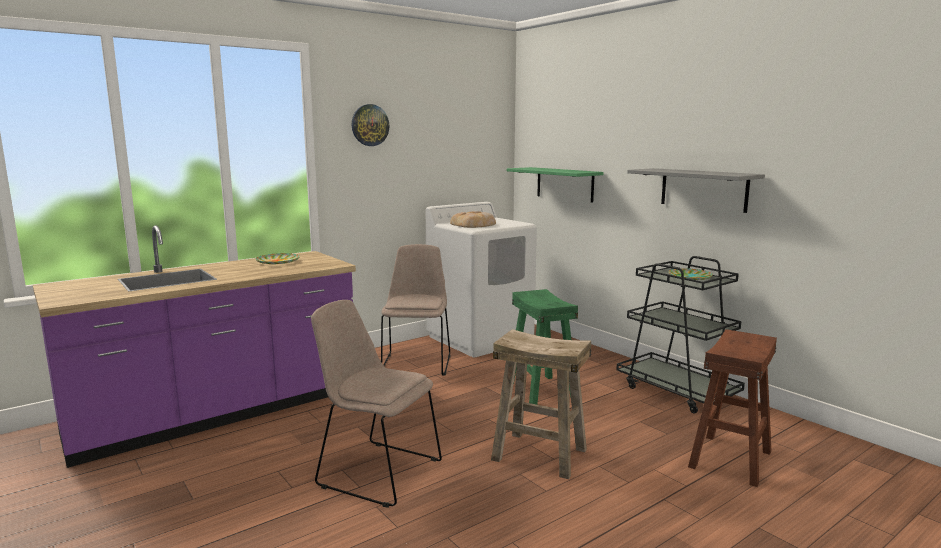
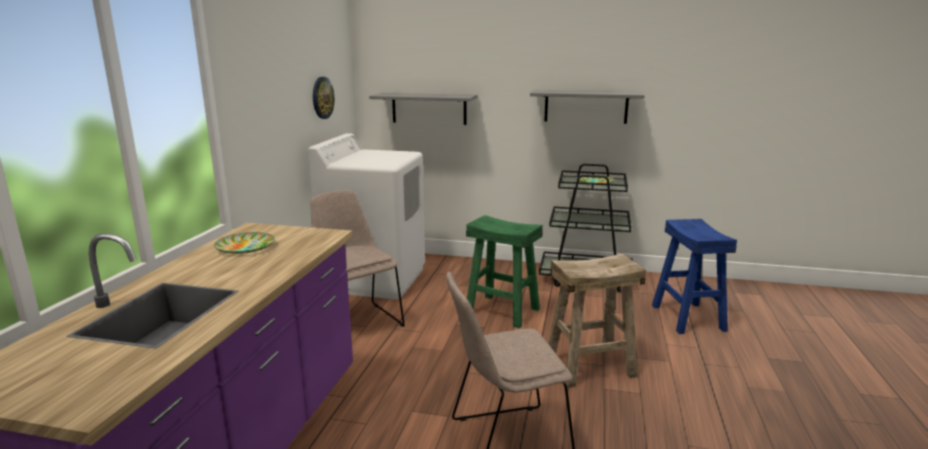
camera: 40 degrees left, 5 degrees up
(370, 125) = (256, 52): wall clock -> wall clock (322, 97)
(474, 225) = (372, 161): bread -> none
(564, 184) = (429, 108): green shelf -> grey shelf
(730, 458) = (687, 317): brown stool -> blue stool

